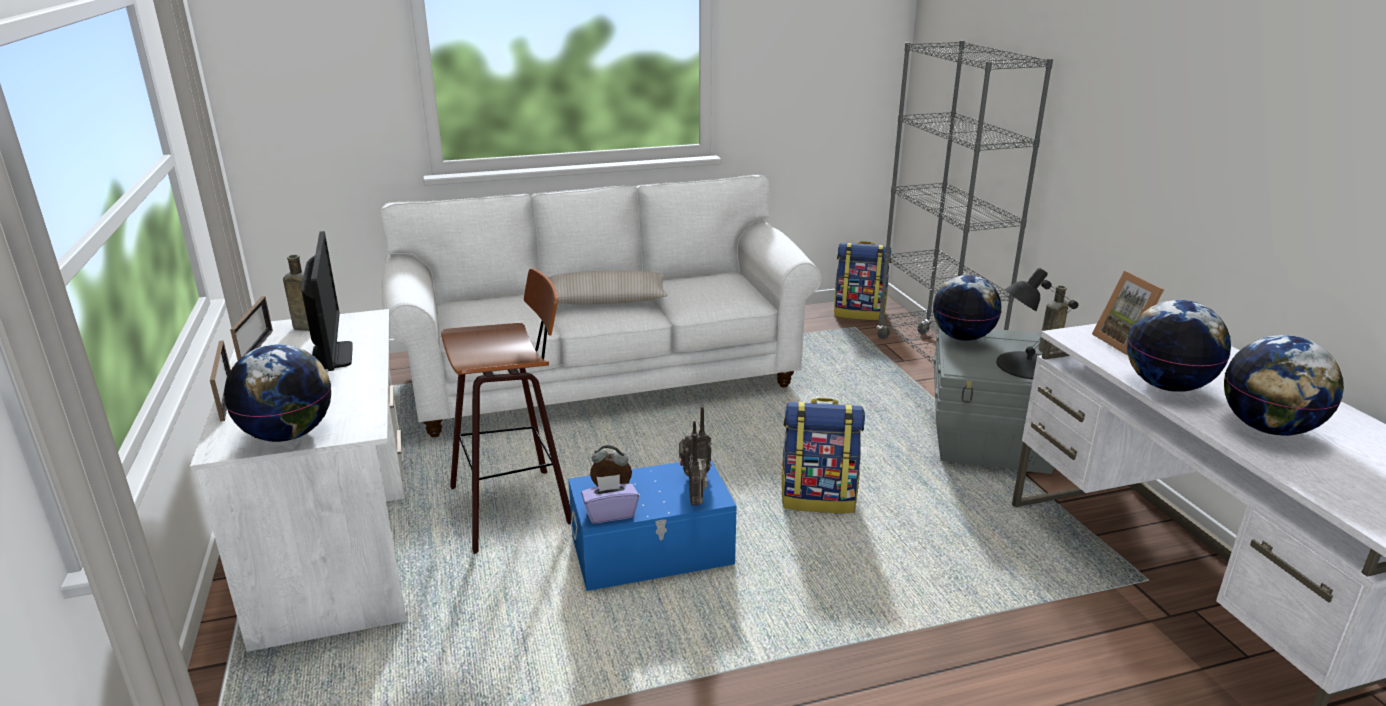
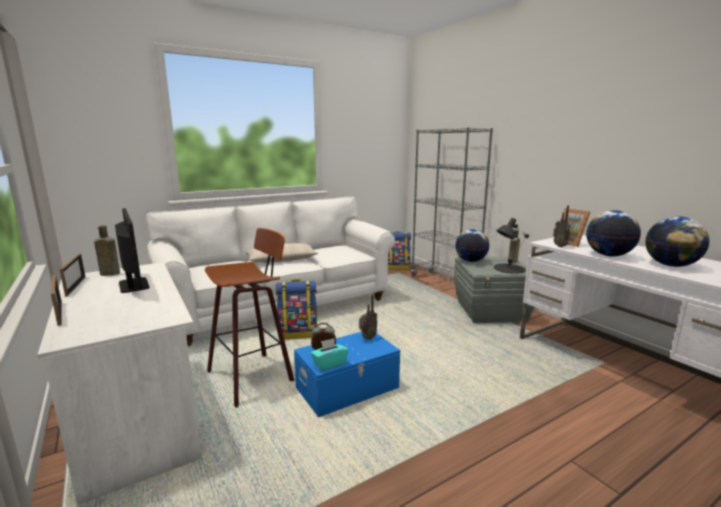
camera: 15 degrees left, 10 degrees down
(288, 434) = (116, 327): globe -> none
(610, 513) = (329, 364): purple tissue box -> turquoise tissue box
(697, 501) = (377, 351): radio -> radio (560, 246)
(819, 498) = (425, 348): backpack -> backpack (298, 333)

